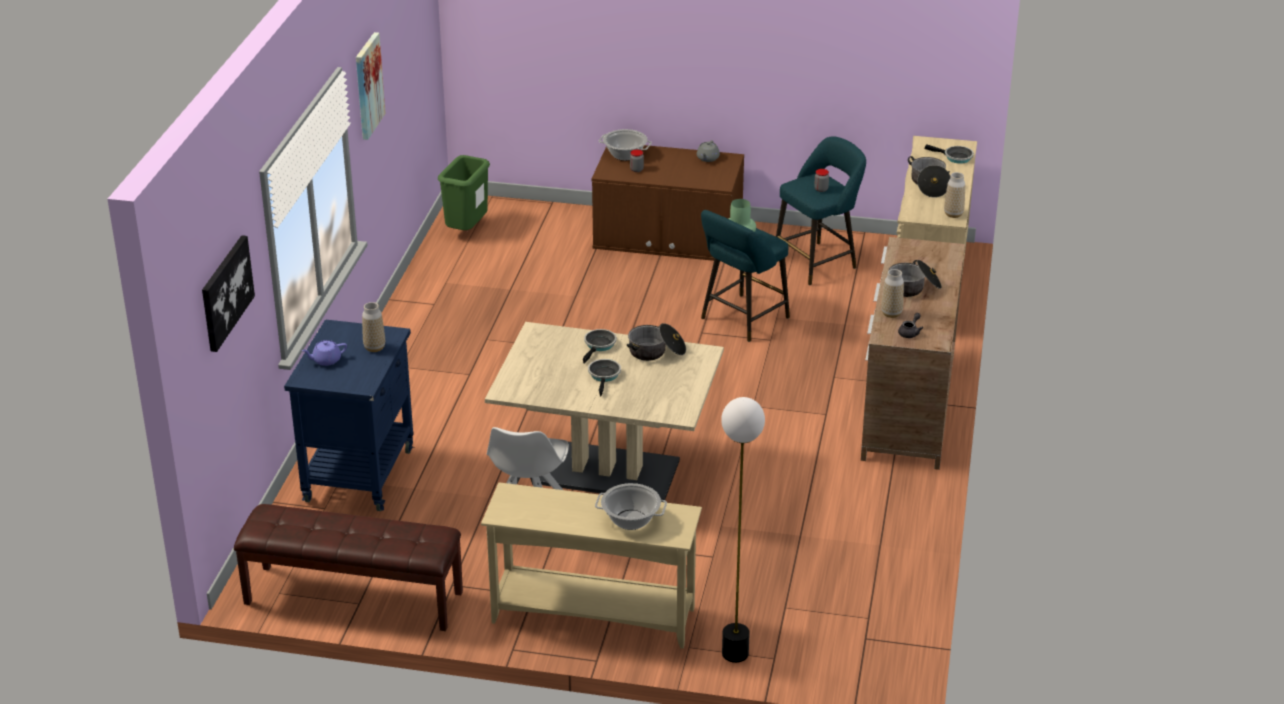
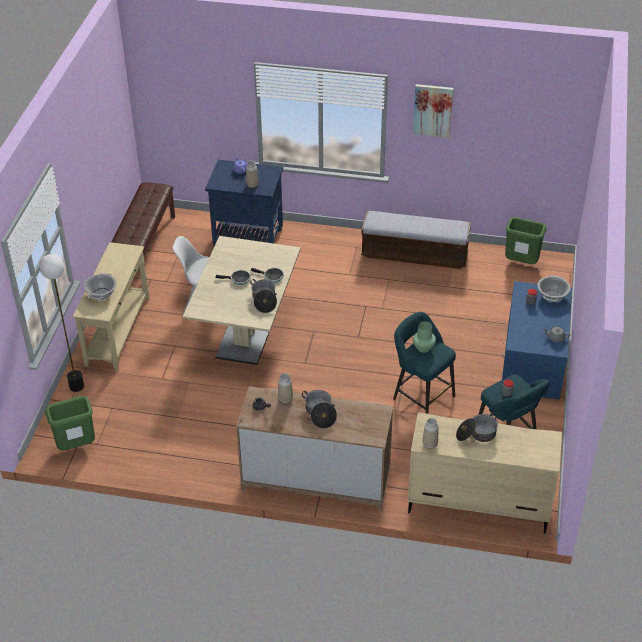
camera: 90 degrees right, 10 degrees up
(226, 292) = (193, 88): picture -> none
(430, 315) = (414, 255): none -> bench
(668, 236) = (533, 360): brown cabinet -> blue cabinet
(876, 640) = (77, 446): none -> green trash can
(955, 157) = (526, 454): frying pan -> none

